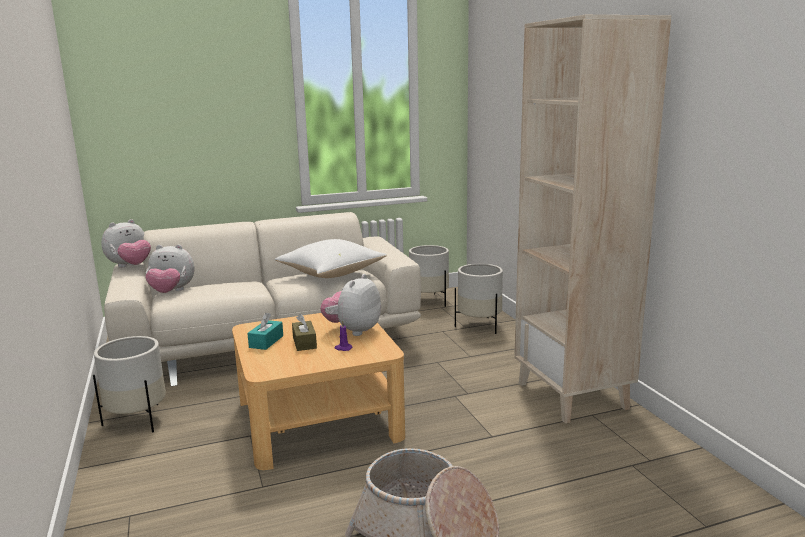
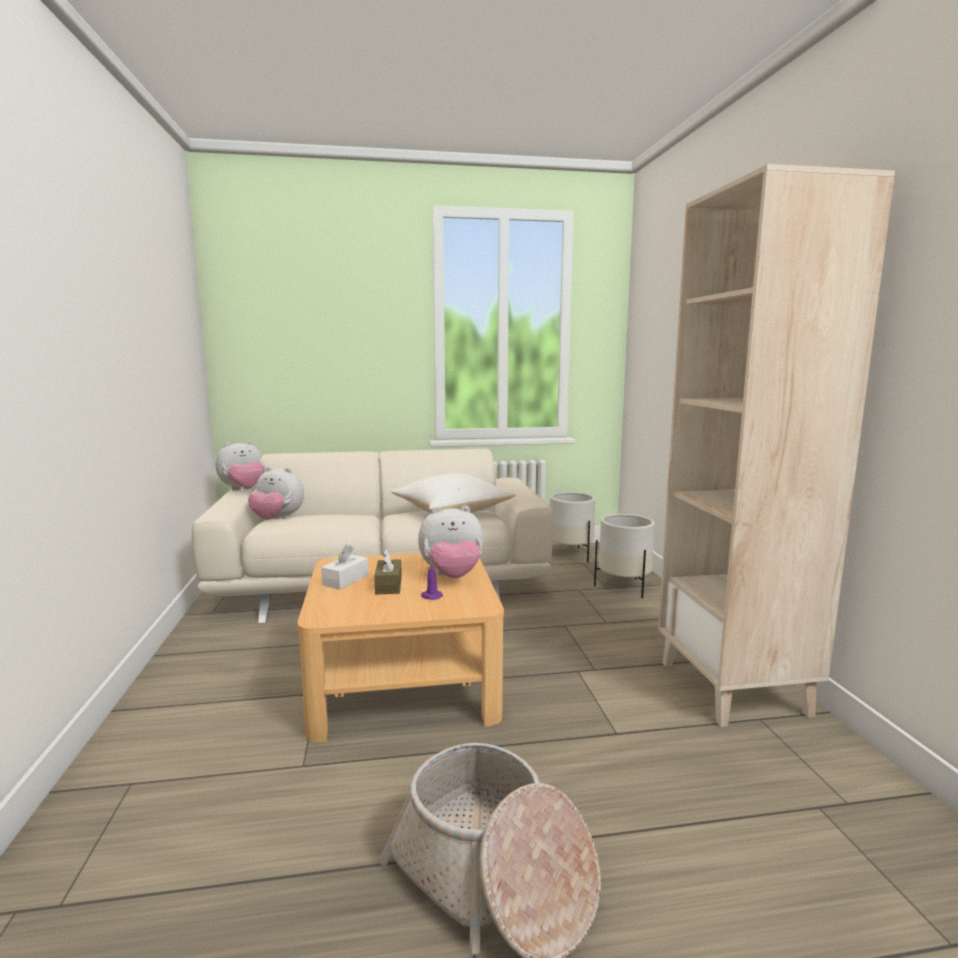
camera: 10 degrees right, 5 degrees down
(137, 420) = (204, 659): white planter -> none
(266, 341) = (345, 580): turquoise tissue box -> white tissue box
(353, 331) = (452, 576): plush toy -> plush toy turned 135 degrees counterclockwise

